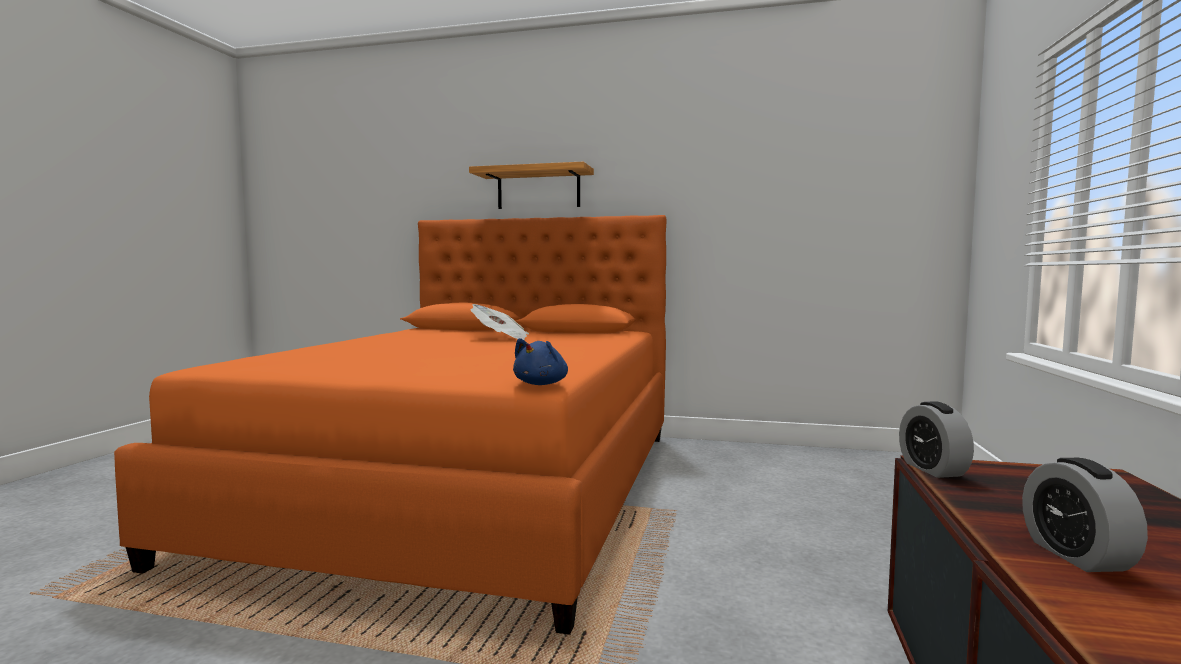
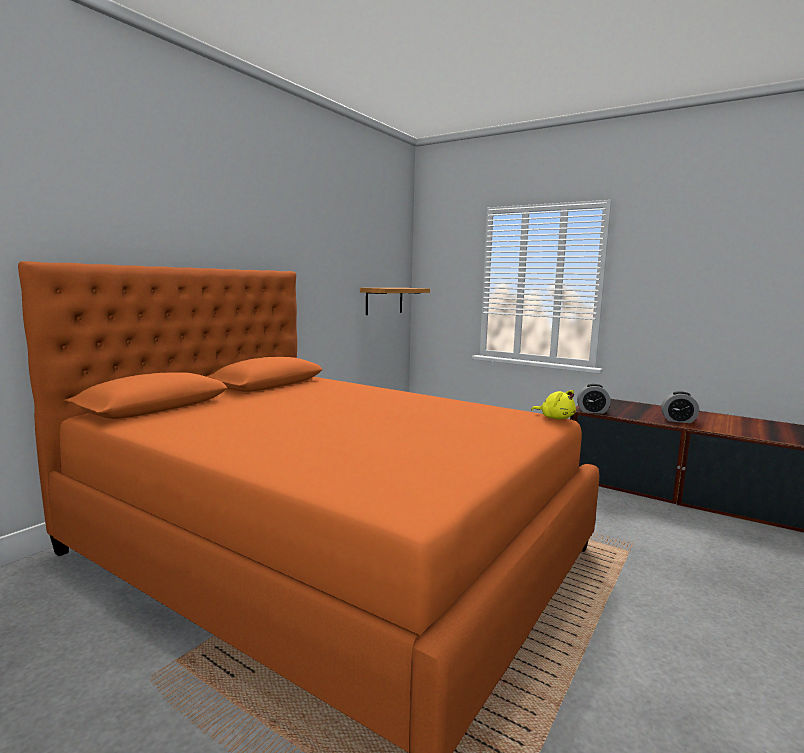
camera: 70 degrees left, 5 degrees up
(501, 338) = (294, 404): newspaper -> none
(538, 189) = (174, 233): shelf -> shelf (384, 300)
(542, 384) = (555, 418): blue plush toy -> yellow plush toy

